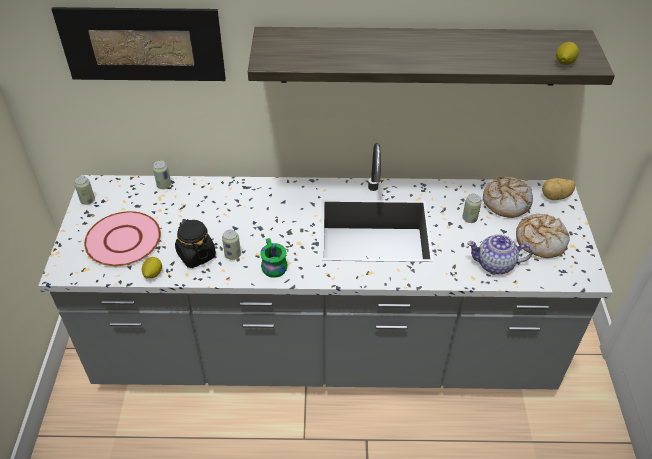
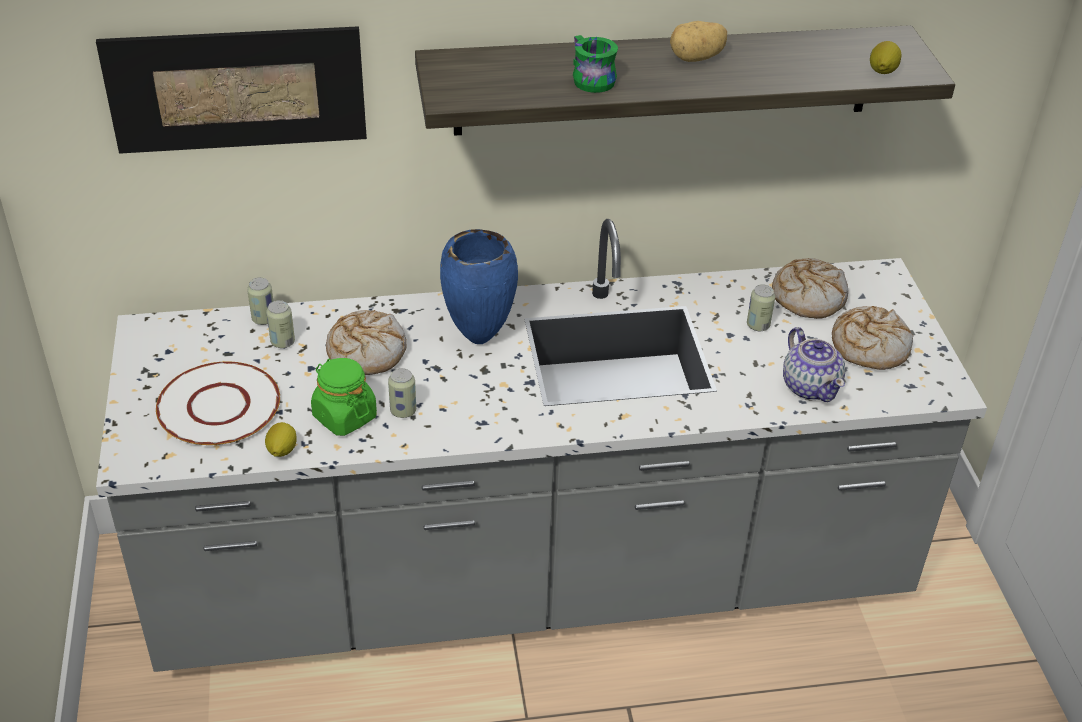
camera: 10 degrees left, 5 degrees down
(87, 200) = (142, 353): can -> can (282, 342)
(123, 240) = (219, 407): pink plate -> white plate
(196, 255) = (344, 416): black jar -> green jar
(220, 212) = (366, 351): none -> bread
(271, 265) = (468, 420): green mug -> green mug (588, 79)
(290, 211) = (478, 339): none -> blue vase
(495, 264) = (810, 386): teapot -> teapot turned 105 degrees counterclockwise
(556, 197) = (880, 283): potato -> potato (697, 58)

